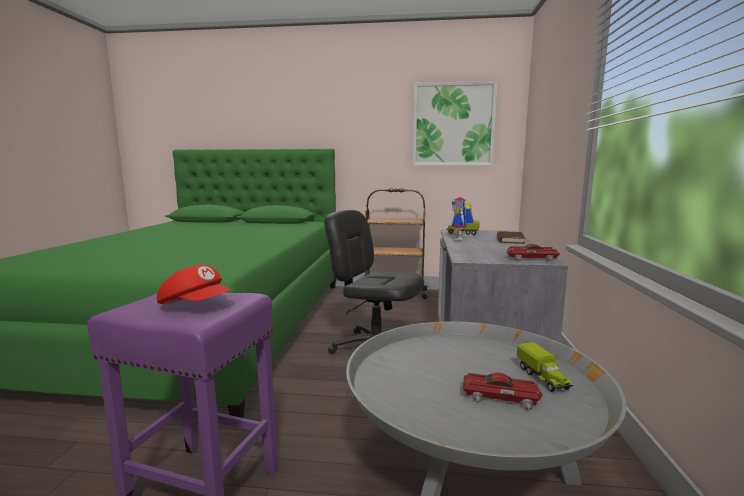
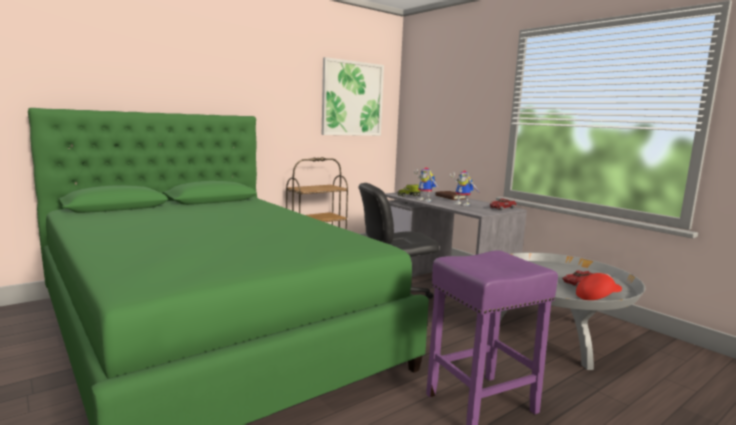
camera: 45 degrees left, 0 degrees up
(196, 306) = (501, 263): red cap -> red cap (597, 296)
(491, 248) = (464, 204): none -> toy robot
(542, 378) = (573, 271): toy truck -> none

